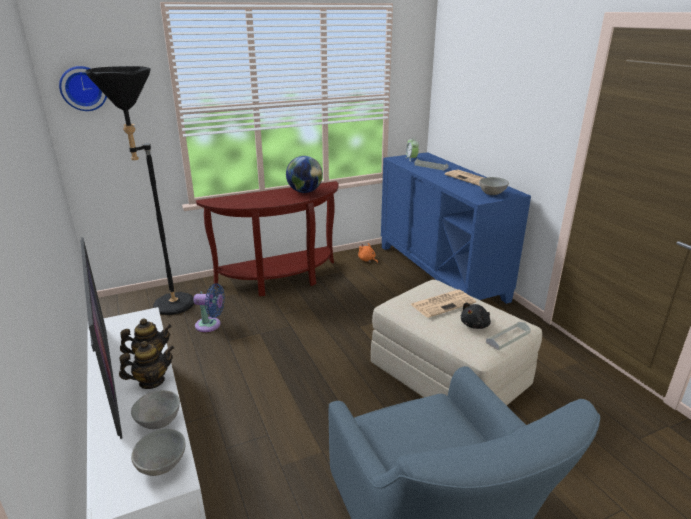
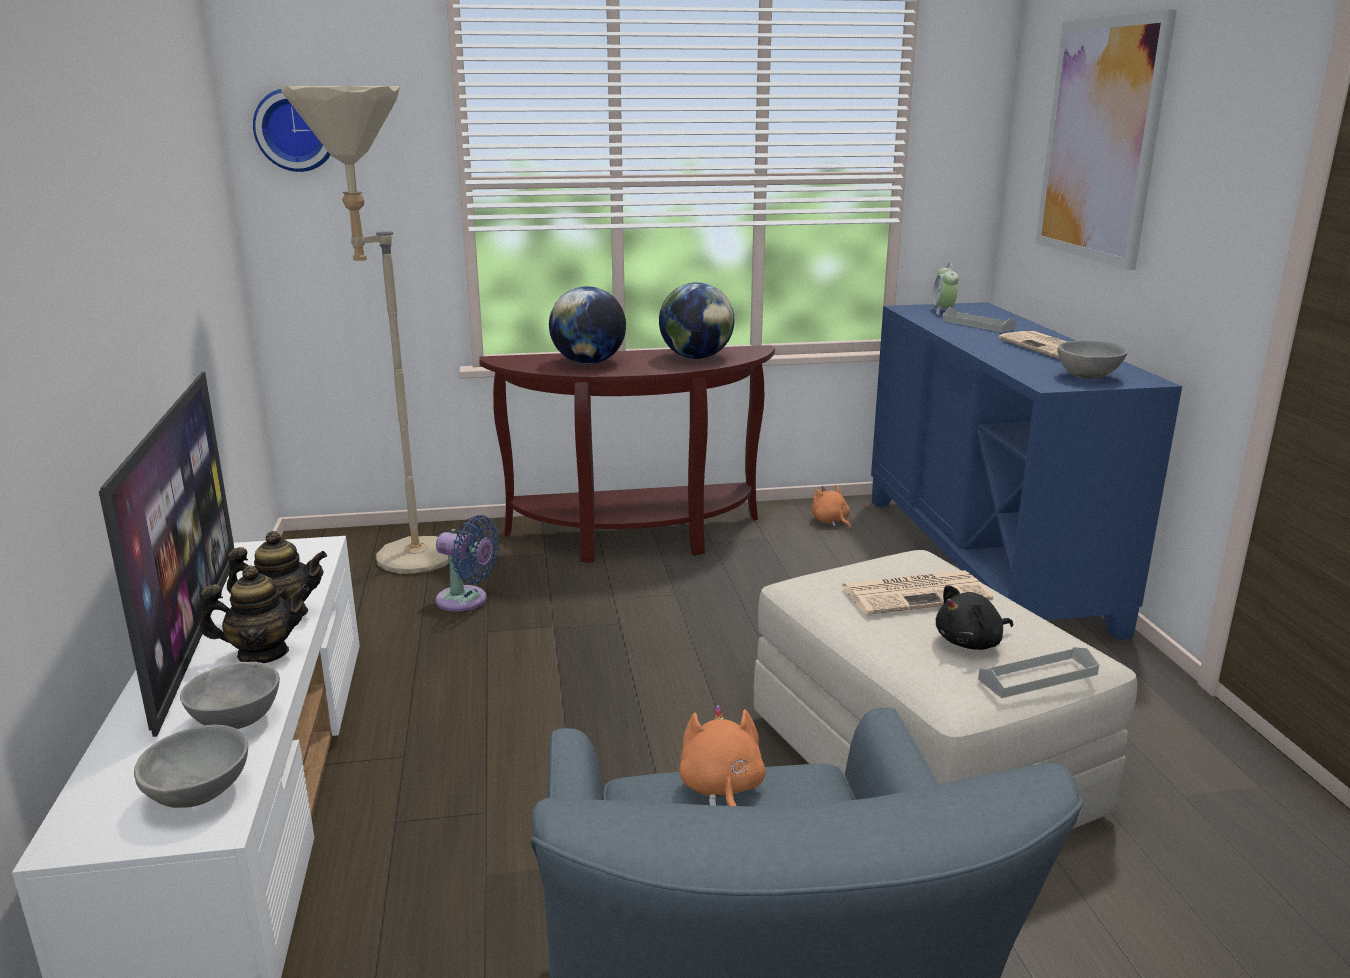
camera: 15 degrees right, 5 degrees down
(166, 308) = (399, 561): black floor lamp -> beige floor lamp
(254, 199) = (588, 362): none -> globe
(406, 415) = (721, 789): none -> orange plush toy
(483, 83) = (1100, 140): none -> picture

